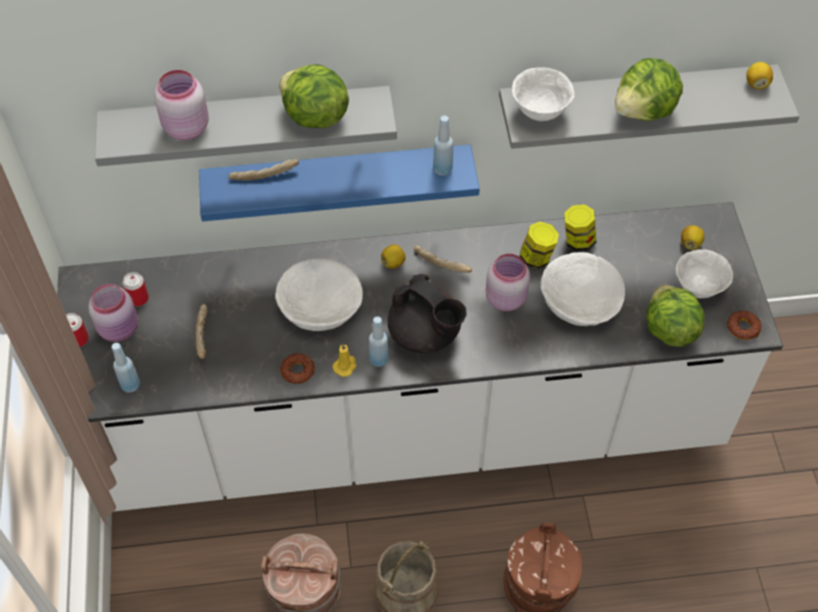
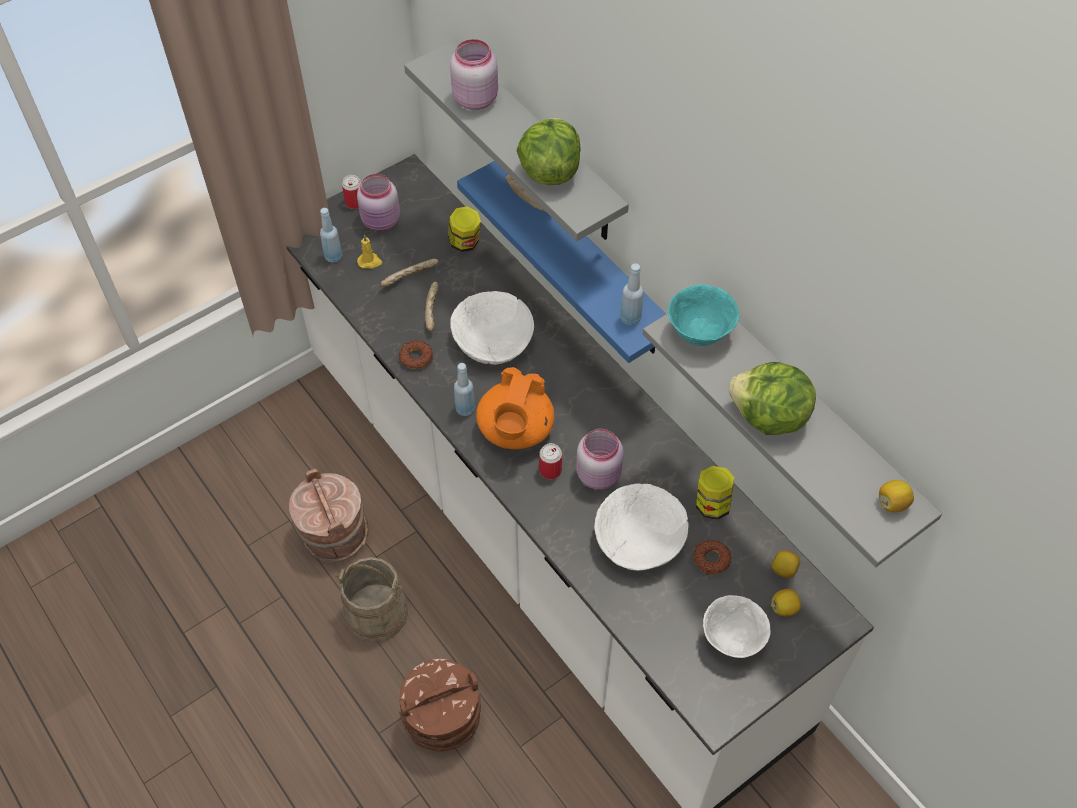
camera: 60 degrees right, 0 degrees up
(138, 298) = (417, 217): can -> can (550, 470)
(345, 366) = (443, 388): yellow candle -> yellow candle (370, 262)
(393, 263) = (576, 369): lemon -> lemon (784, 569)
(425, 334) = (515, 431): black teapot -> orange teapot
(442, 263) = (603, 406): bread -> bread (433, 310)
(537, 257) = (665, 479): jar -> jar (465, 243)
(540, 111) = (700, 333): white bowl -> turquoise bowl
(669, 330) = (658, 632): lettuce -> none
(743, 328) = (709, 703): donut -> donut (711, 559)

